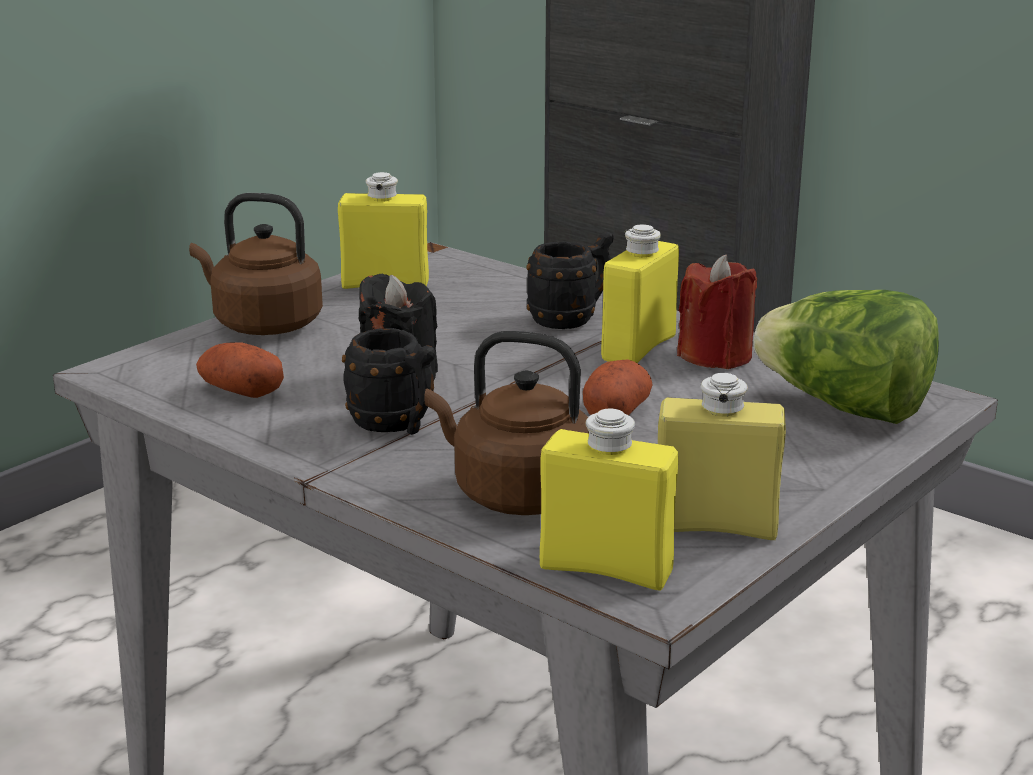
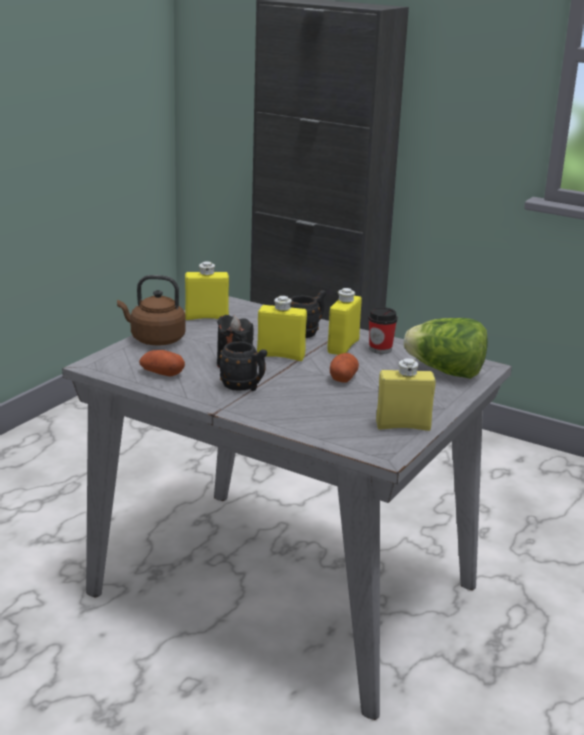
camera: 10 degrees left, 0 degrees up
(516, 494) = (311, 416): brown kettle -> none
(606, 569) = (362, 445): yellow bottle -> yellow bottle (281, 356)
(715, 356) = (380, 349): red candle -> cup

